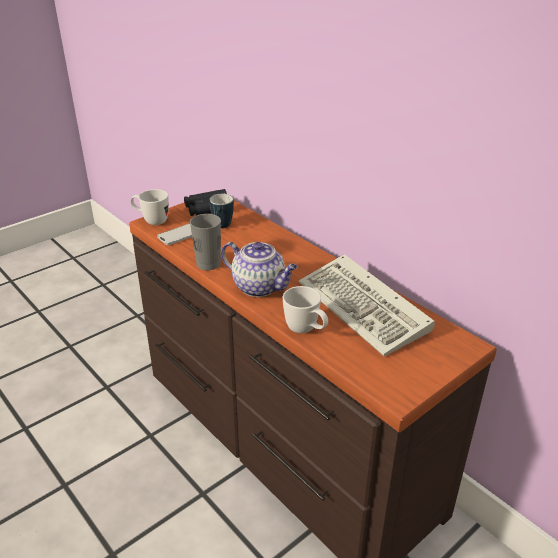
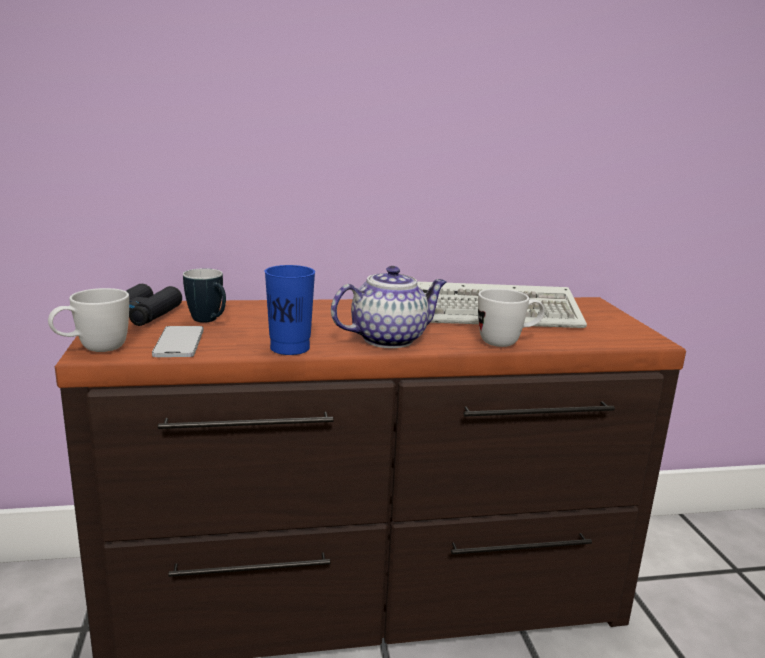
camera: 60 degrees left, 15 degrees down
(208, 264) = (290, 348): grey cup -> blue cup

